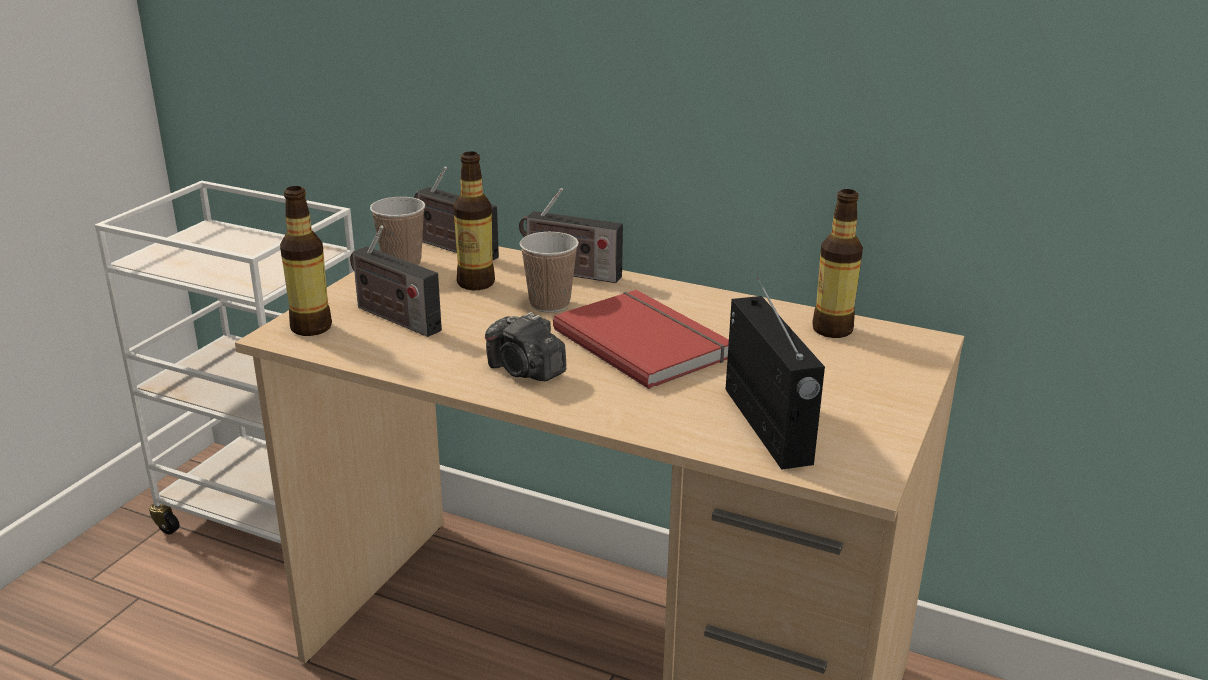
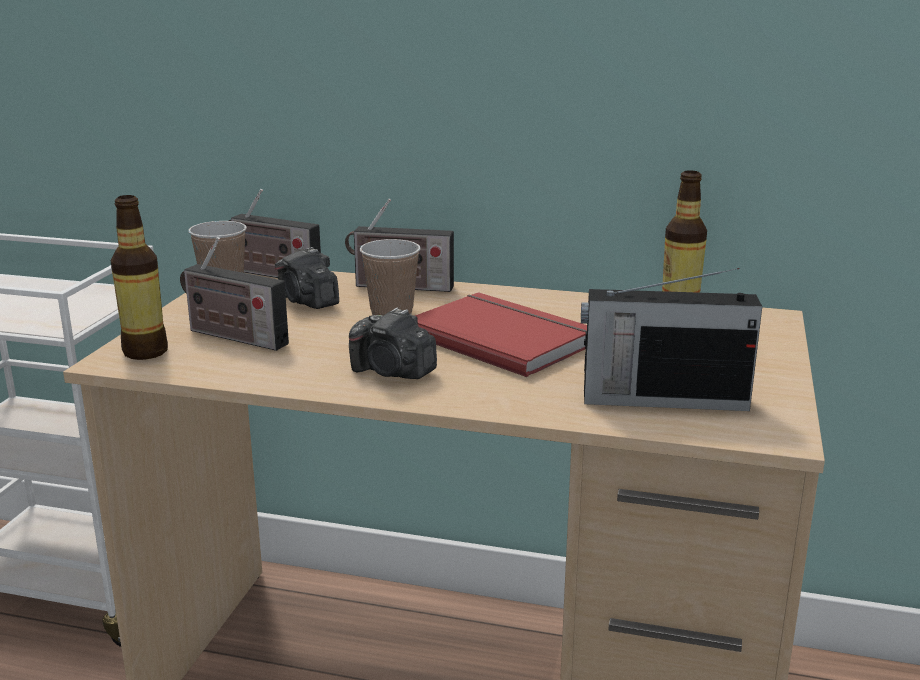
camera: 10 degrees left, 5 degrees down
(476, 283) = (308, 301): bottle -> camera
(767, 427) = (661, 399): radio -> radio turned 120 degrees clockwise

